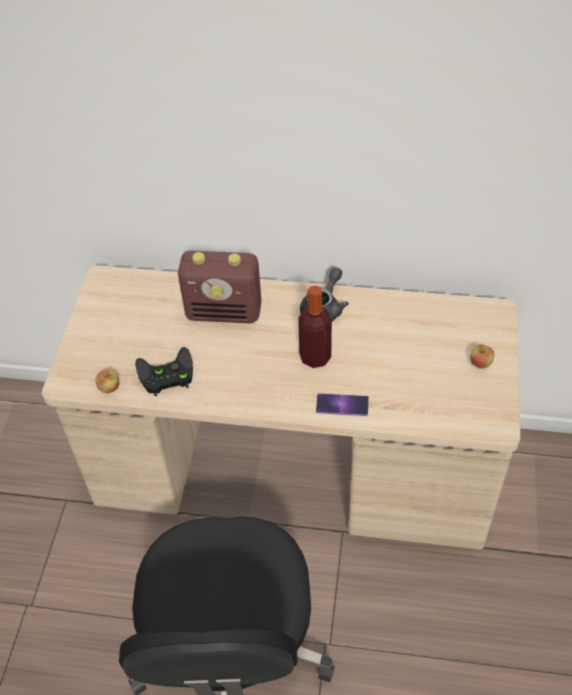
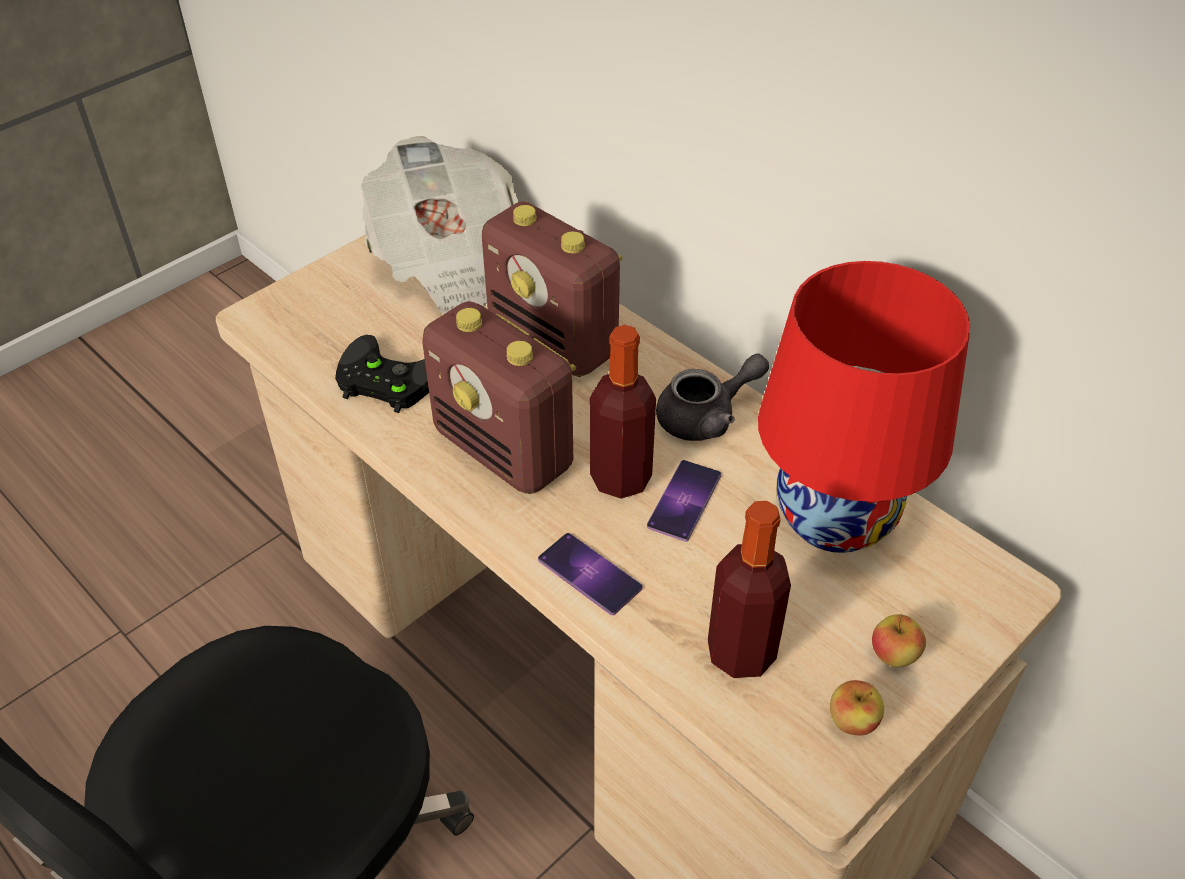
camera: 35 degrees right, 5 degrees down
(109, 388) = (300, 354): apple -> apple (852, 721)
(135, 301) = (451, 265): none -> newspaper
(254, 375) = (505, 450): none -> radio
(349, 350) = (684, 500): none -> phone
(413, 322) = (835, 518): none -> red table lamp
(427, 398) = (741, 653): none -> bottle

